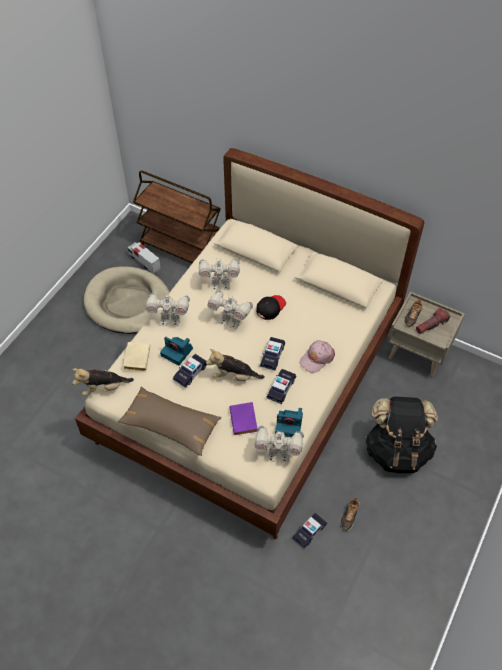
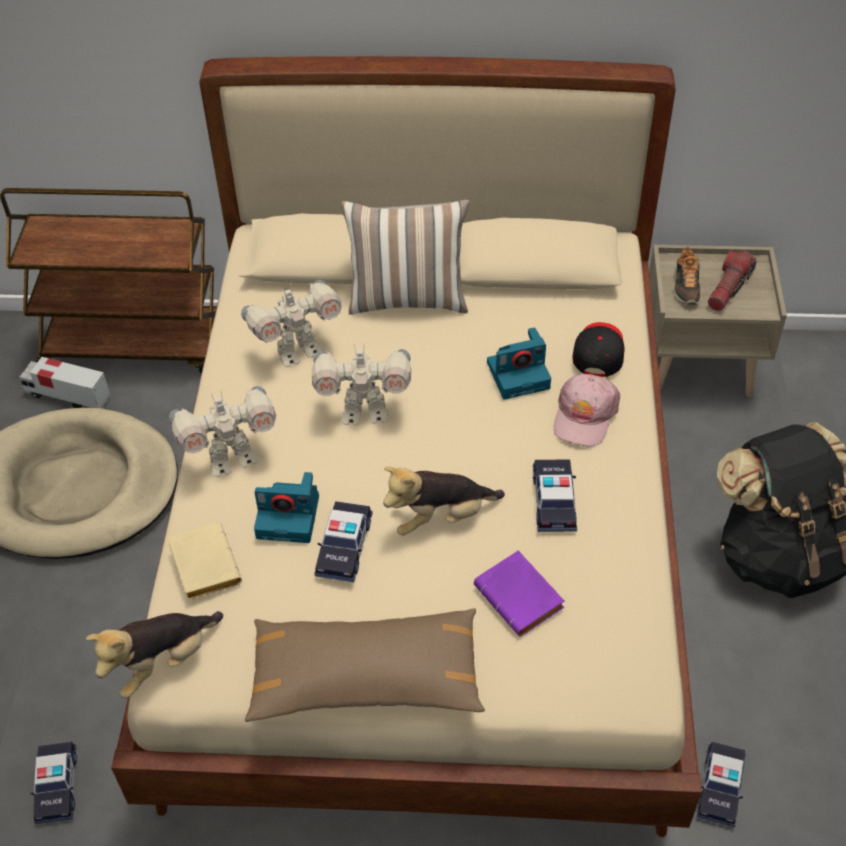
camera: 25 degrees left, 5 degrees down
(270, 308) = (431, 357): black cap -> black cap (598, 352)
(272, 355) = (494, 445): toy car -> toy car (57, 786)
(277, 278) = (408, 298): none -> pillow
(278, 454) = (635, 637): toy robot -> none
(289, 425) = (618, 566): camera -> camera (519, 374)
(349, 515) = (774, 717): shoe -> none

